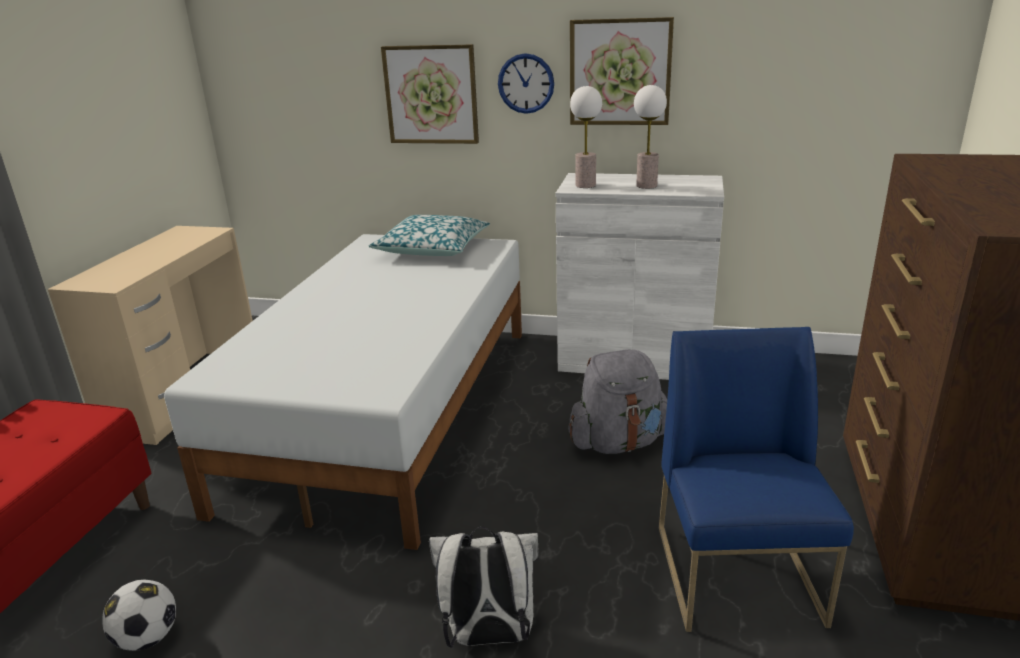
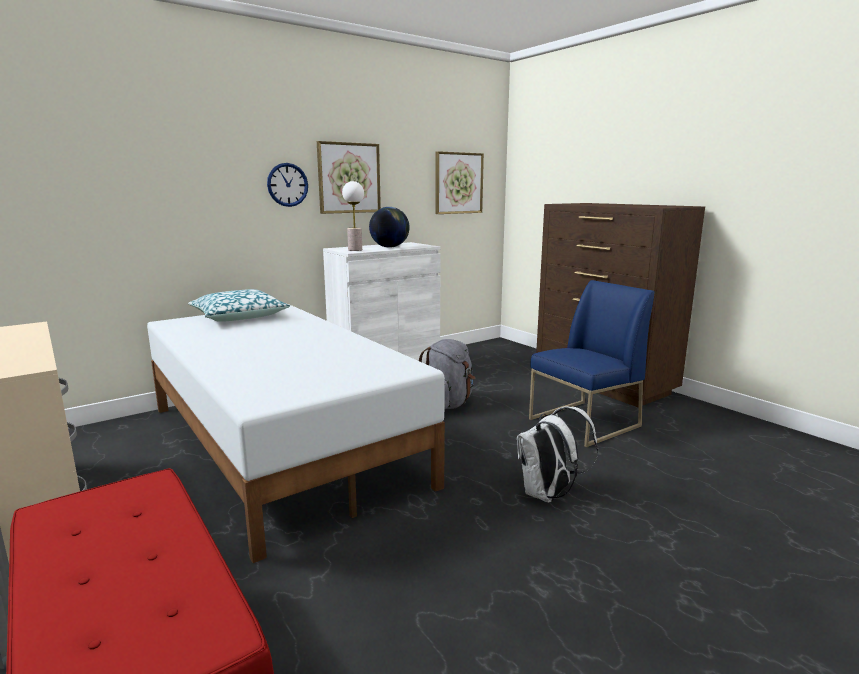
camera: 50 degrees left, 10 degrees down
(148, 638) = (369, 632): football -> none
(431, 95) = (211, 193): picture -> picture (458, 183)
(647, 186) = (389, 247): table lamp -> globe
(739, 575) = (584, 423): blue chair -> blue chair turned 105 degrees clockwise

